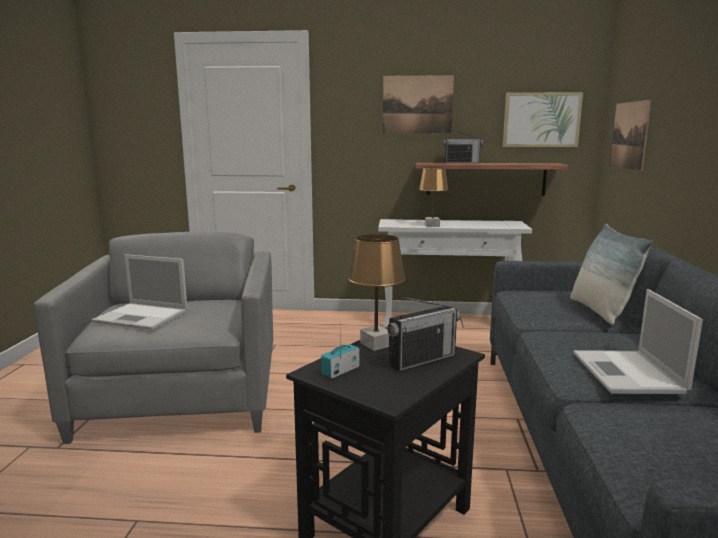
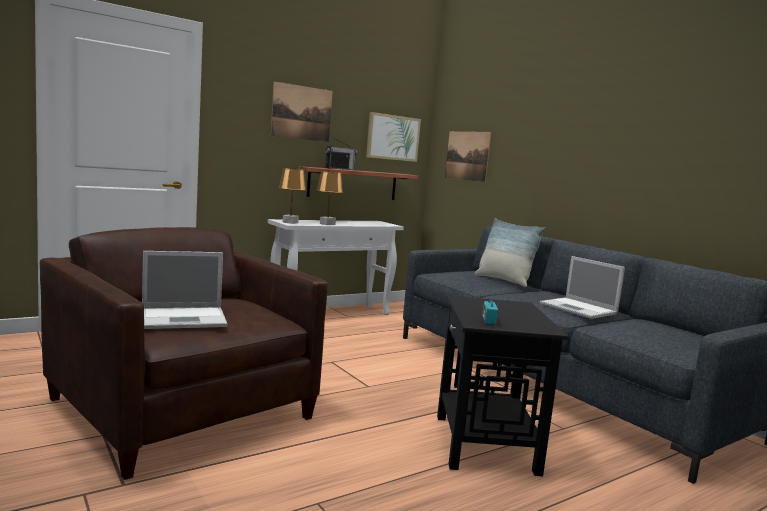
camera: 40 degrees left, 5 degrees down
(183, 394) = (183, 408): grey armchair -> brown armchair
(376, 344) = (469, 305): brown table lamp -> brown table lamp (290, 222)
(422, 360) = (513, 309): radio -> none

